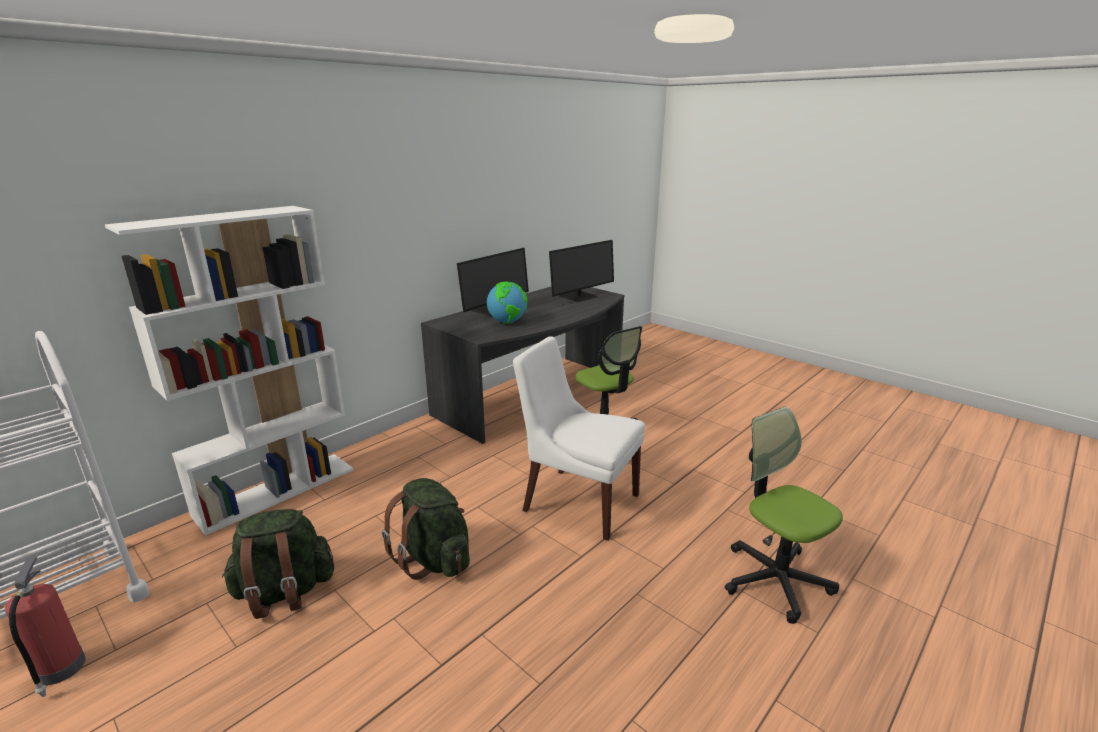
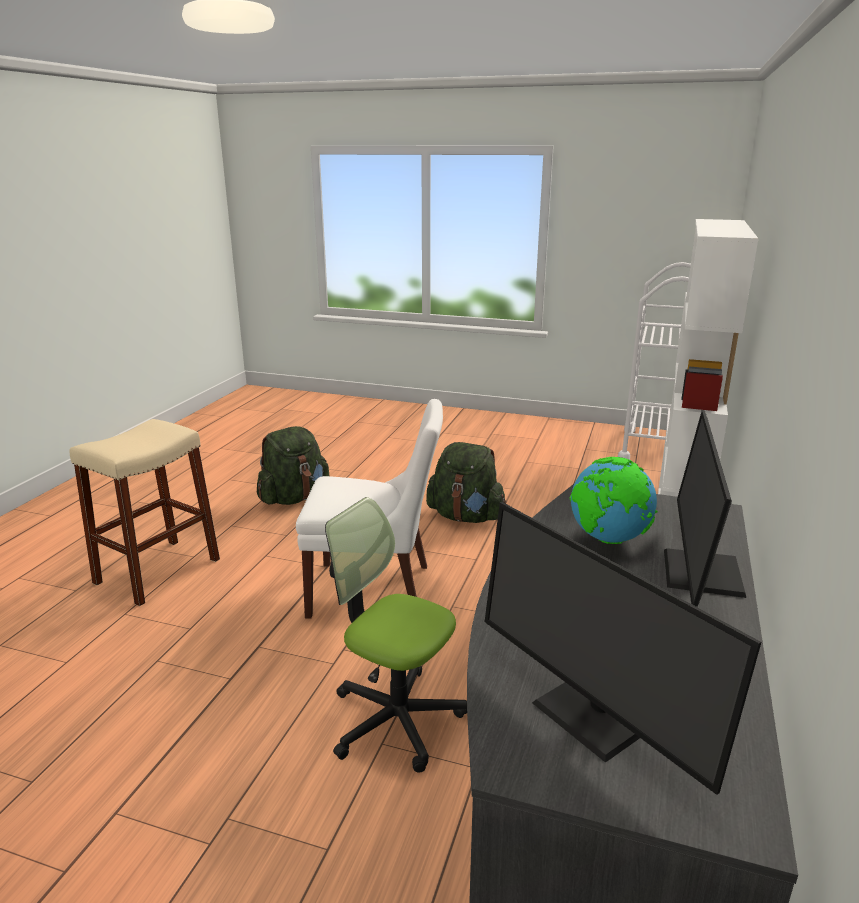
camera: 155 degrees right, 0 degrees up
(60, 670) = (594, 440): fire extinguisher -> none
(284, 592) = (541, 481): green backpack -> green backpack (294, 498)
(579, 297) = (597, 711): monitor -> monitor turned 60 degrees counterclockwise
(775, 579) = (157, 571): office chair -> beige stool

